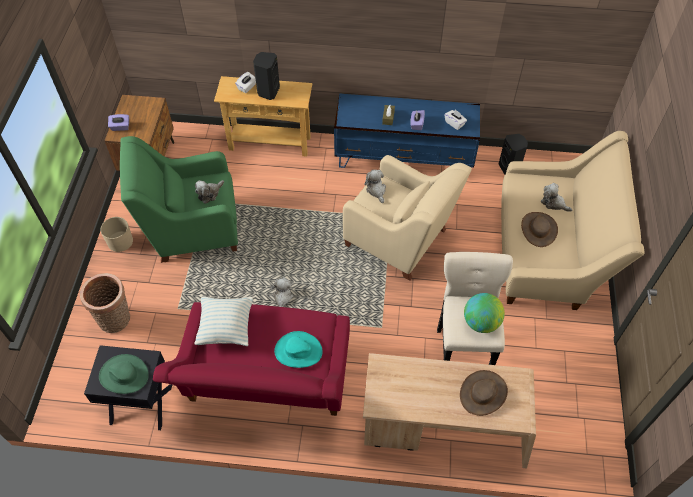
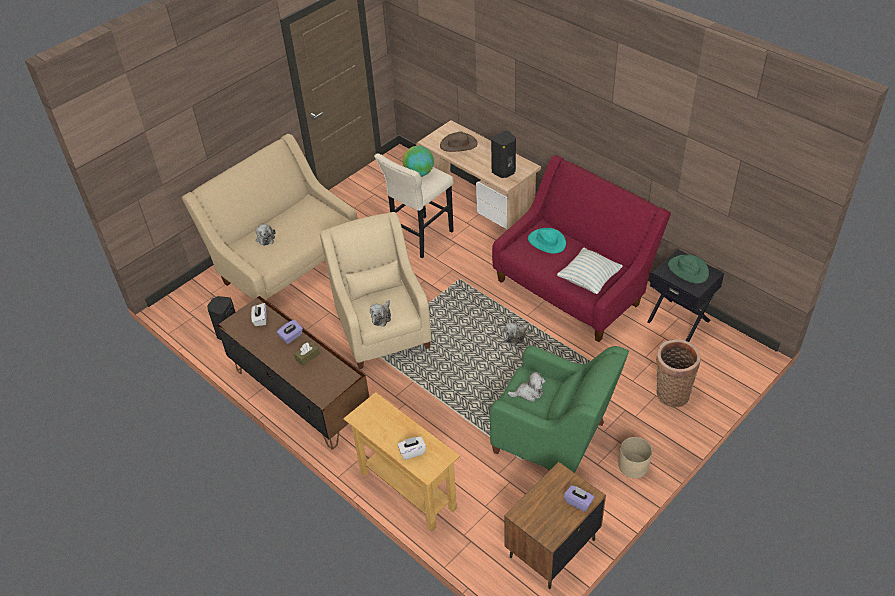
camera: 140 degrees left, 10 degrees down
(268, 91) = (396, 433): black speaker -> black speaker (504, 172)
(404, 158) = (300, 394): blue tv stand -> brown tv stand
(538, 229) = (299, 228): brown hat -> none

